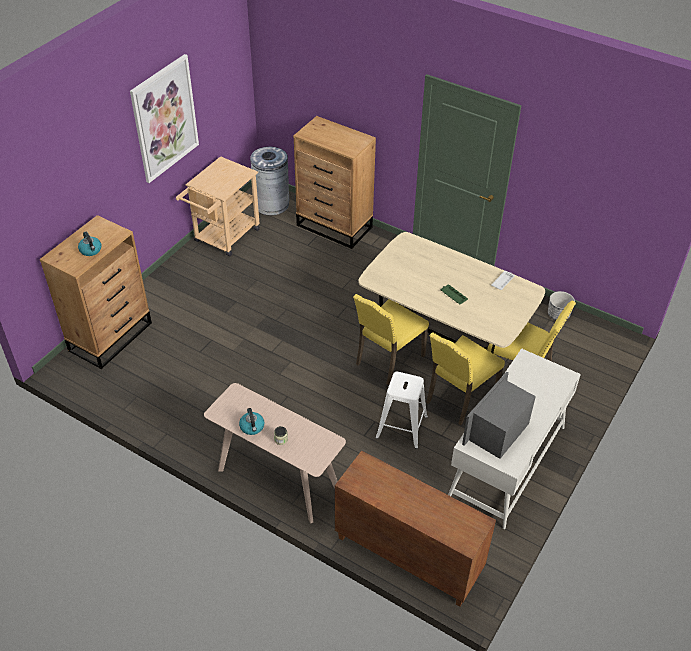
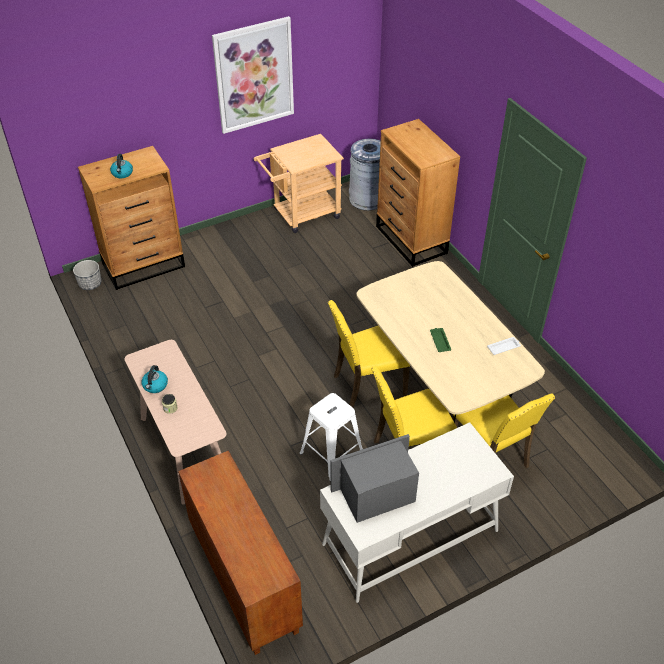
camera: 30 degrees right, 0 degrees up
(558, 314) = (580, 412): planter -> planter (90, 284)

